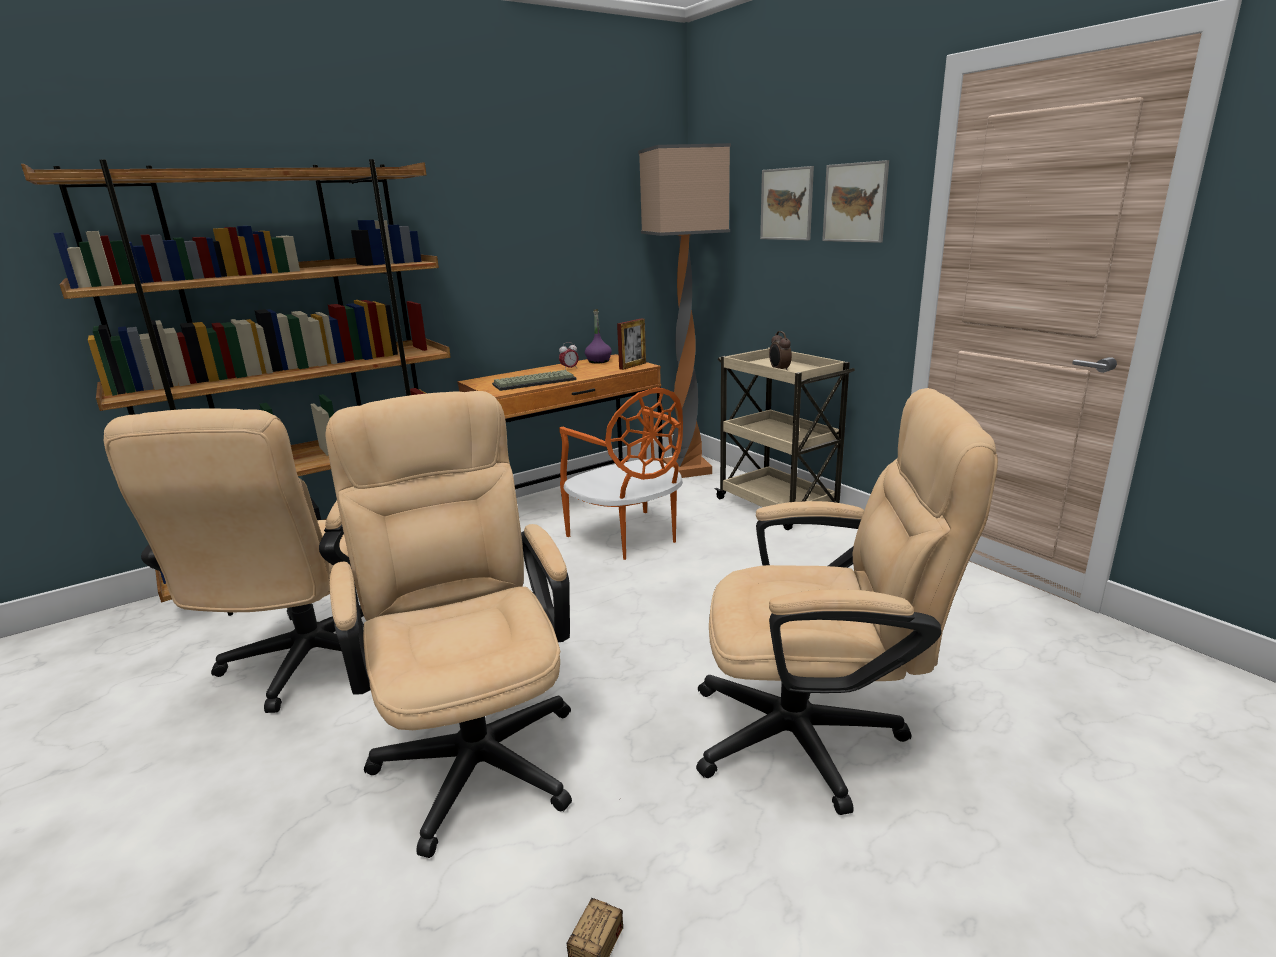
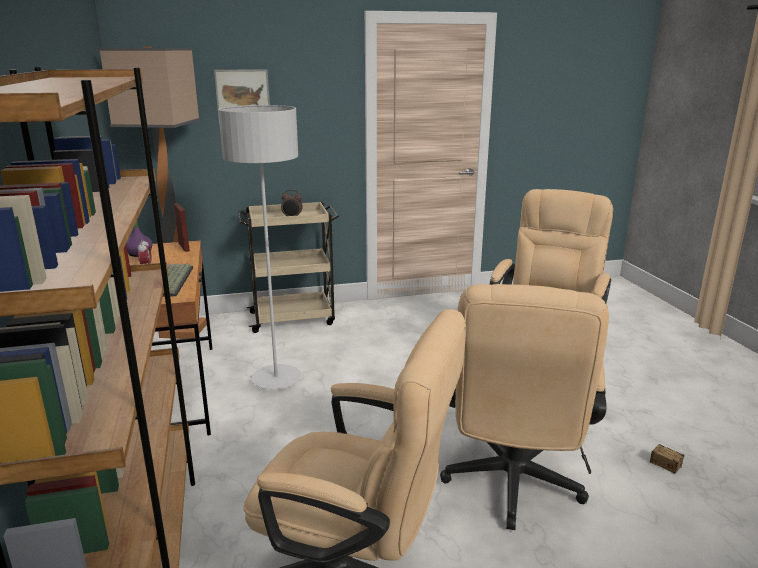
camera: 70 degrees left, 0 degrees up
(475, 746) = (511, 487): beige office chair -> beige office chair turned 75 degrees counterclockwise
(628, 537) = (276, 379): orange chair -> grey floor lamp
(855, 202) = (308, 95): picture -> none

